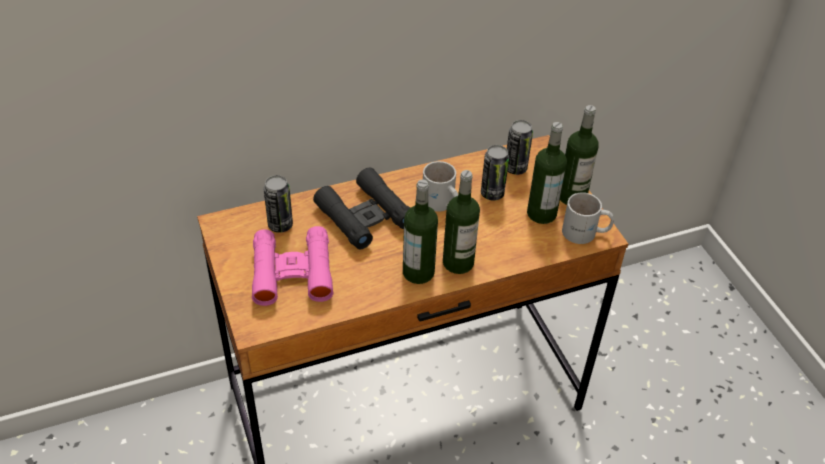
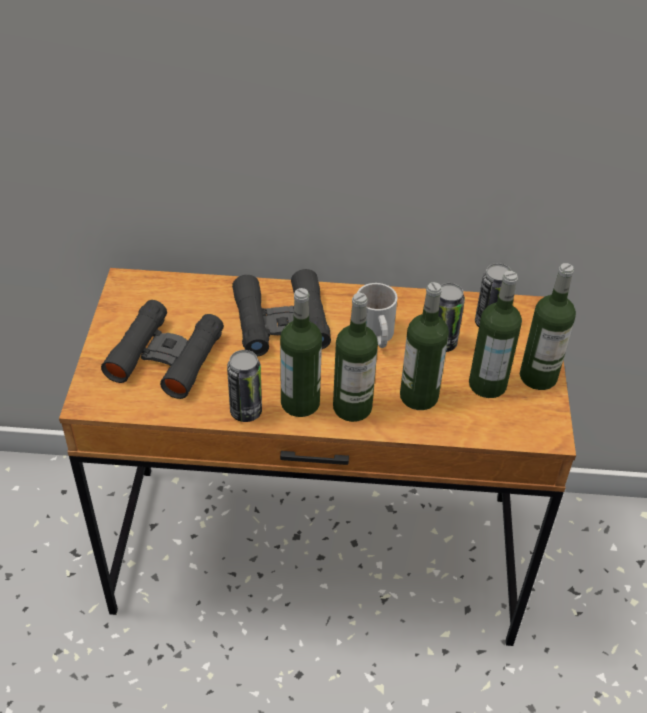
camera: 25 degrees right, 0 degrees up
(280, 225) = (186, 303): can -> can (246, 412)
(292, 272) = (166, 357): pink binoculars -> black binoculars
(500, 238) = (419, 396): none -> bottle
(585, 233) = (527, 425): white mug -> none

